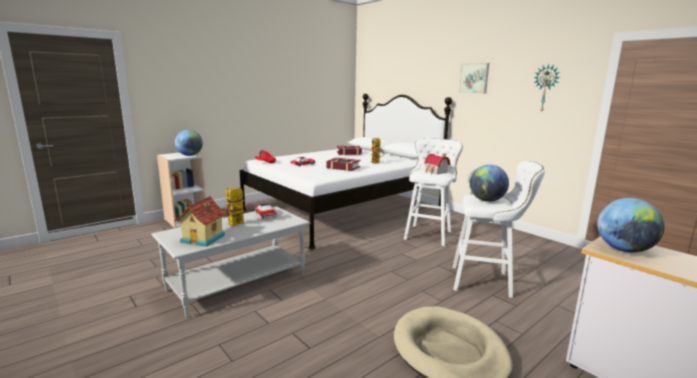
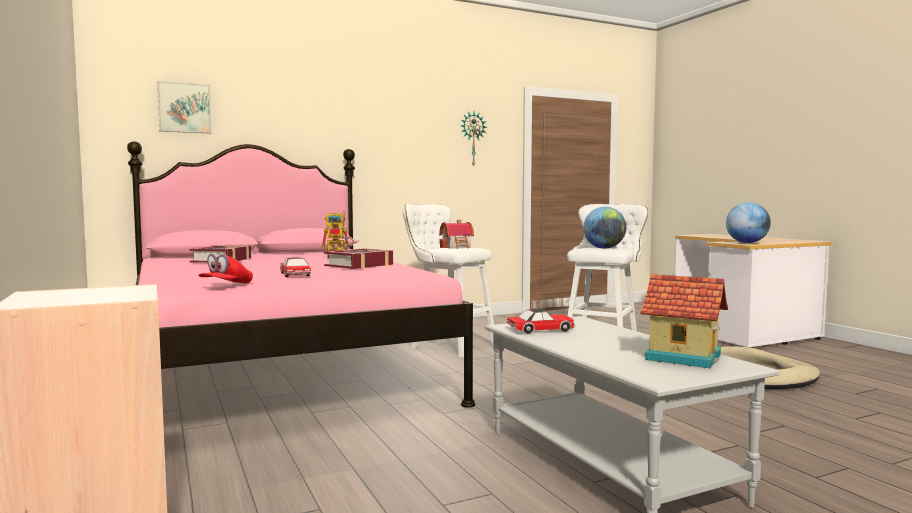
camera: 75 degrees left, 10 degrees down
(190, 155) = (116, 289): globe -> none
(233, 225) = (601, 343): toy robot -> none
(343, 209) = (280, 373): white bed -> pink bed
(474, 78) = (381, 122): picture -> picture (184, 108)

